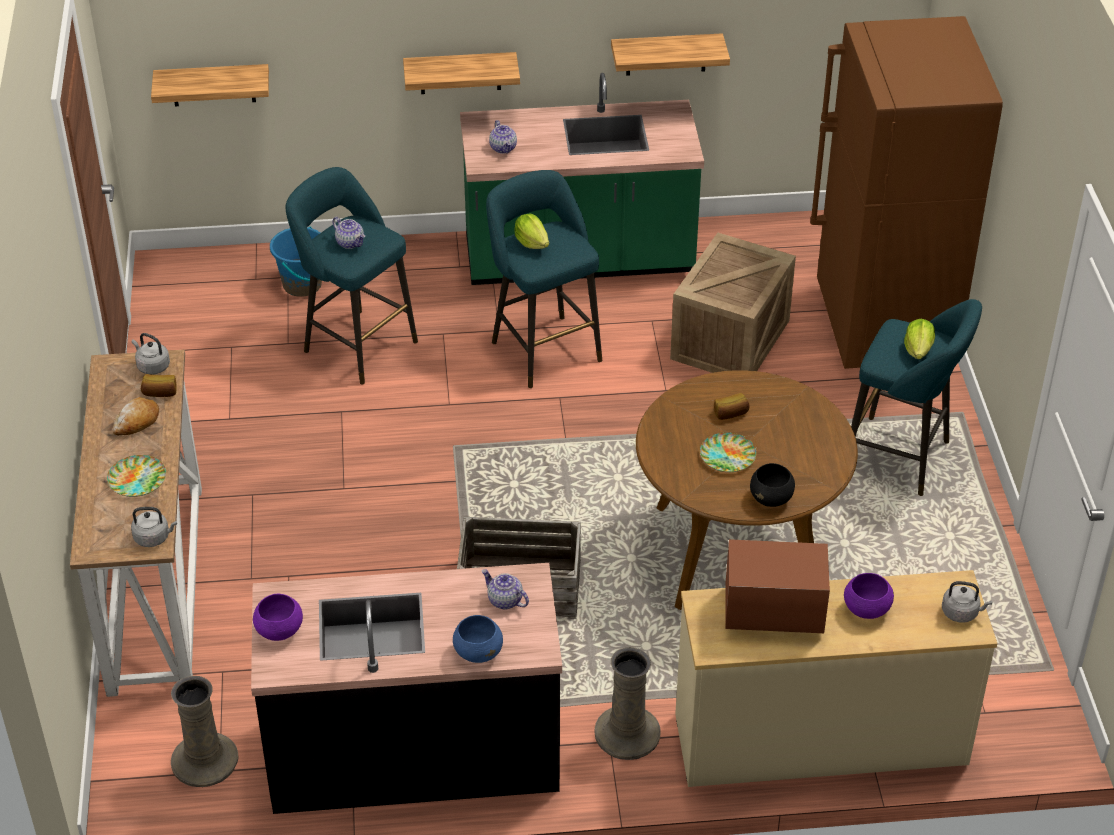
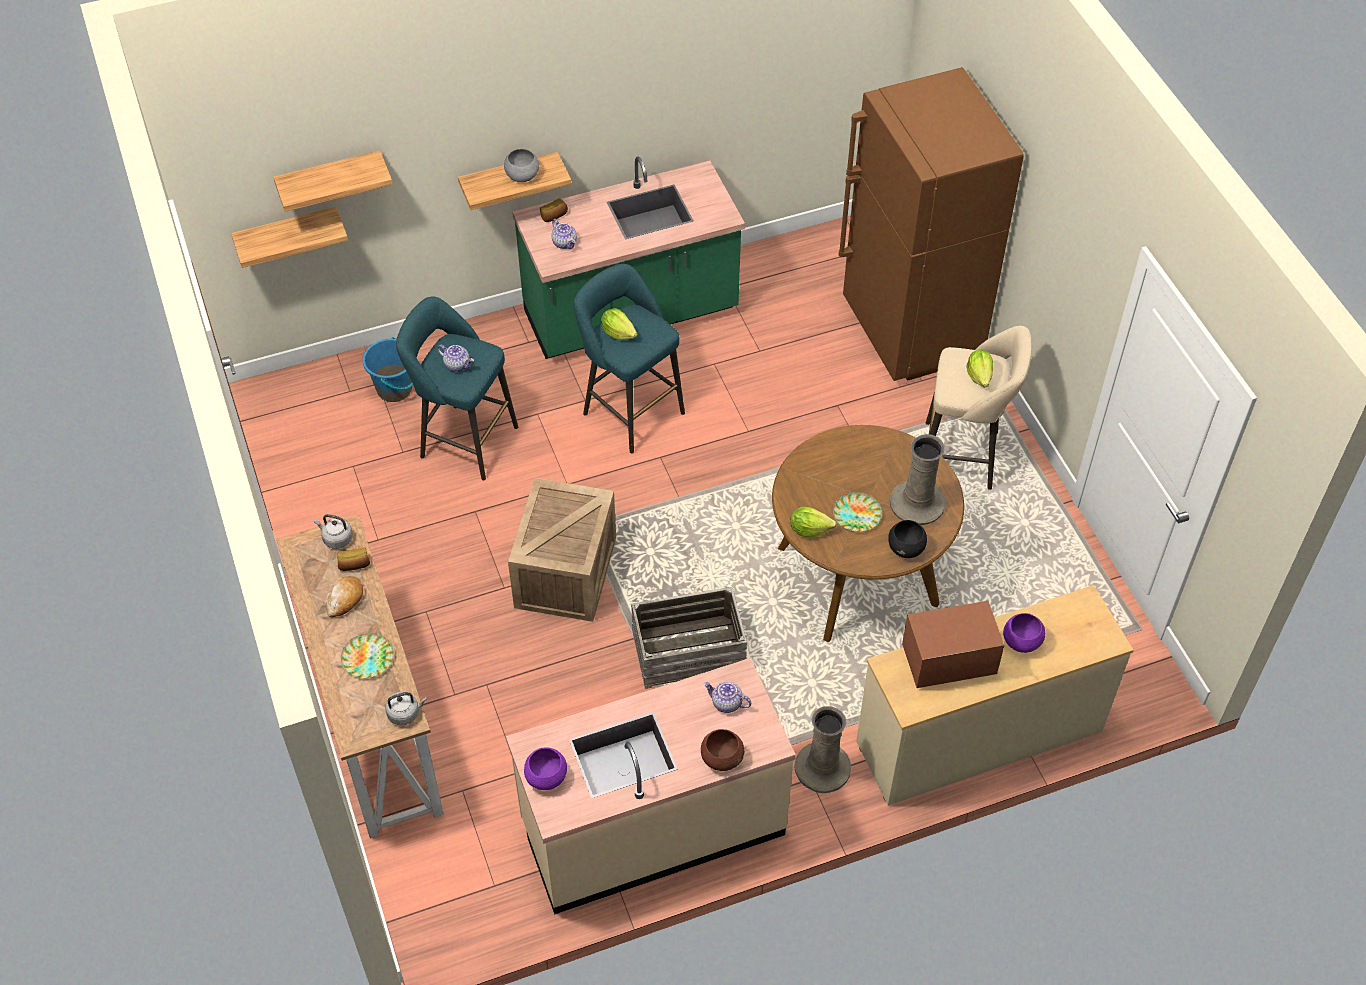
camera: 15 degrees left, 10 degrees up
(204, 760) = (478, 878): beige vase -> beige vase (917, 502)
(414, 751) = (652, 827): black counter -> beige counter
(469, 67) = (522, 176): none -> grey bowl
(478, 652) = (722, 758): blue bowl -> brown bowl
(666, 54) = (688, 127): shelf -> shelf (330, 178)
(668, 460) = (809, 529): none -> lettuce
(730, 341) = (787, 370): crate -> crate (566, 574)
(731, 414) = (846, 472): bread -> bread (554, 216)
(902, 458) = (964, 456): turquoise stool -> beige stool
(961, 613) = (1097, 627): grey kettle -> none

